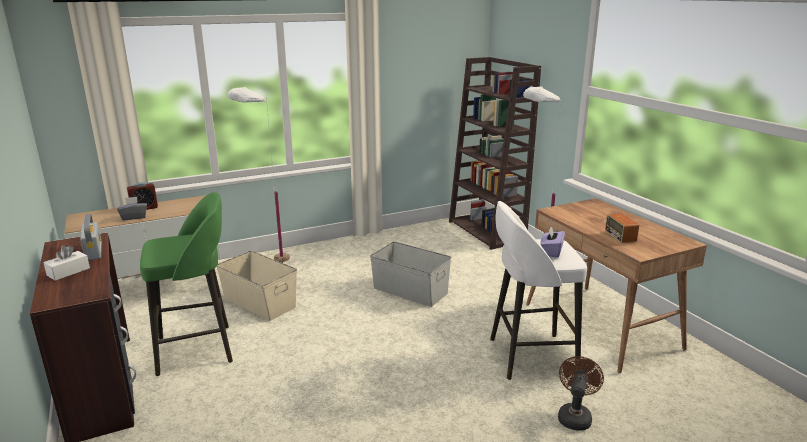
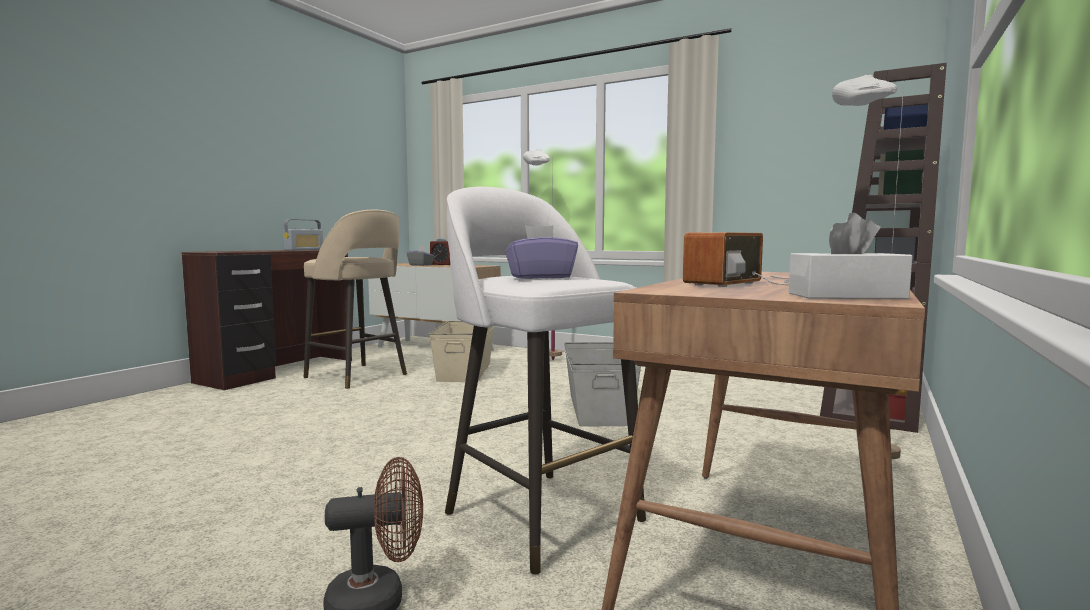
camera: 55 degrees right, 15 degrees down
(68, 272) = (260, 250): white tissue box -> white tissue box (846, 296)
(198, 349) = (357, 376): green stool -> beige stool

